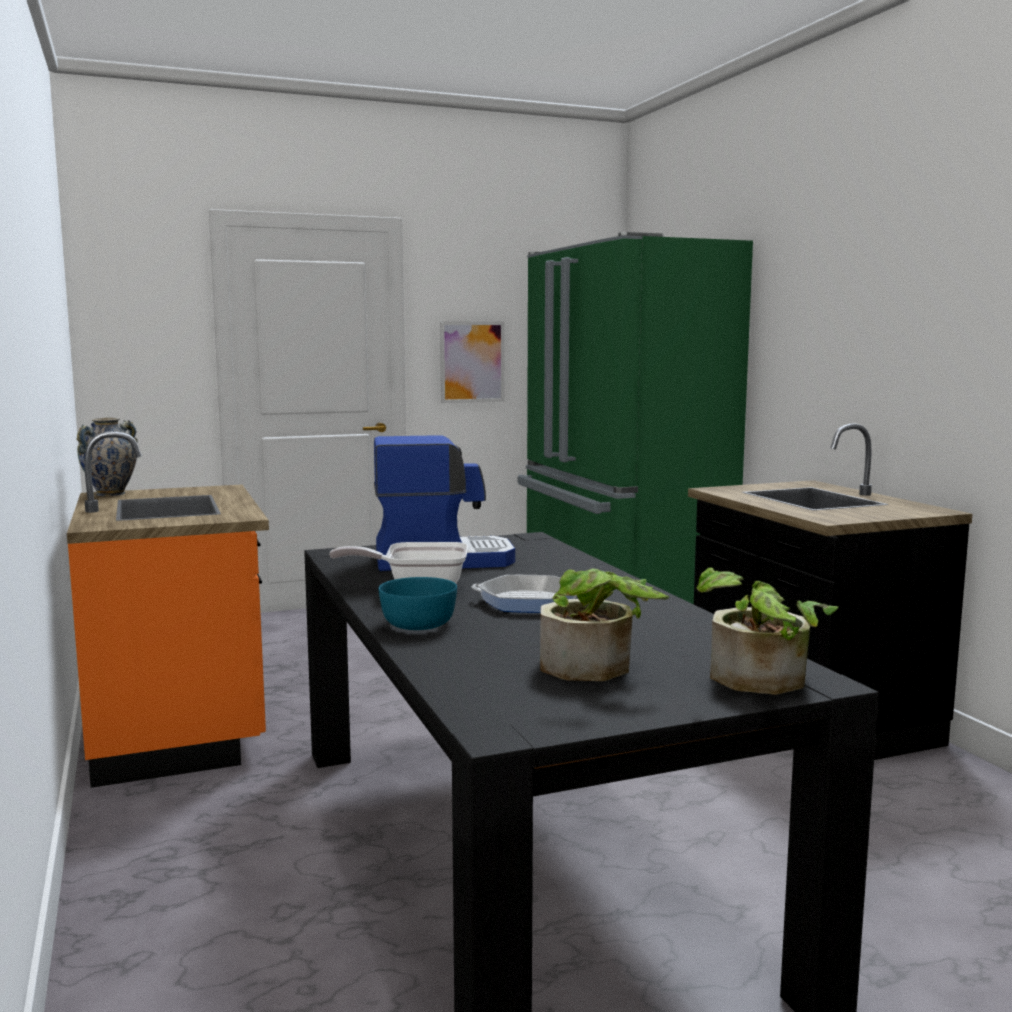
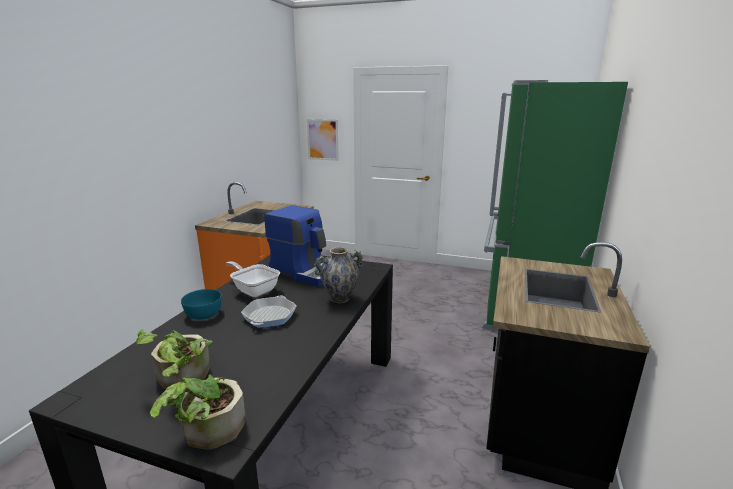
camera: 40 degrees right, 10 degrees up
(110, 494) = (260, 203): vase -> vase (339, 299)
(472, 362) = (482, 146): picture -> picture (322, 139)
(528, 601) = (269, 316): frying pan -> frying pan turned 60 degrees clockwise

